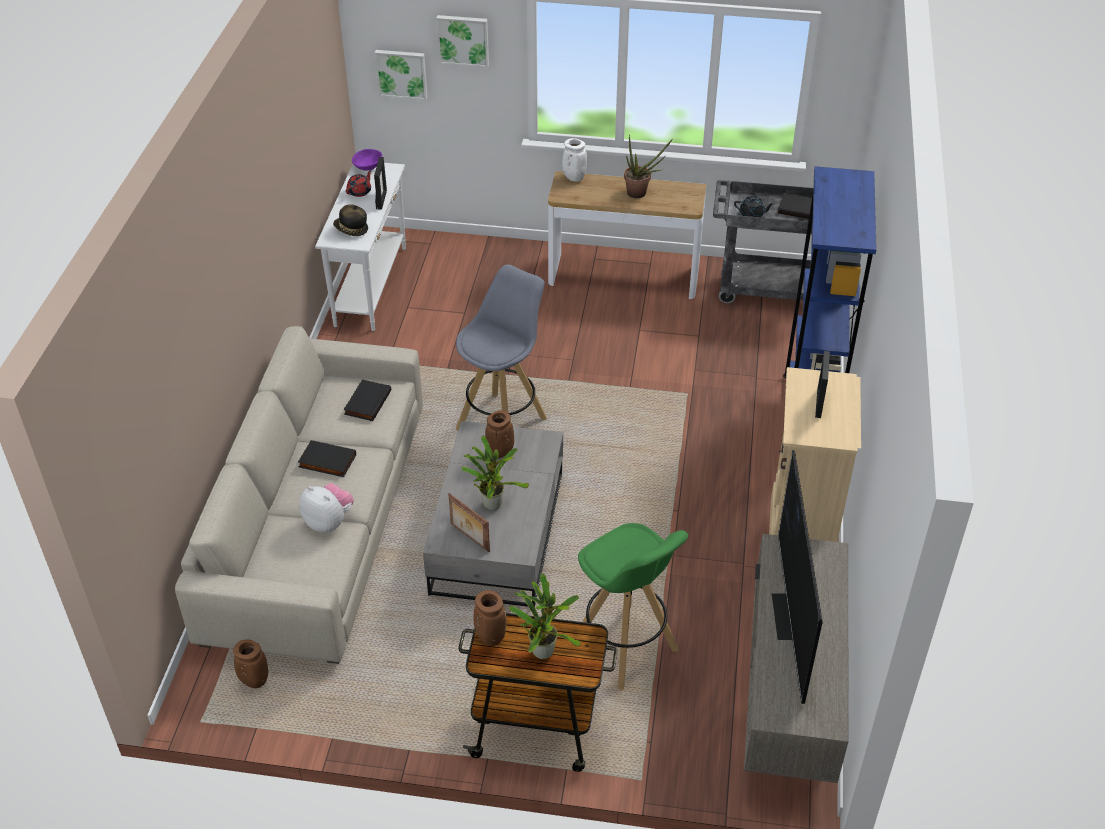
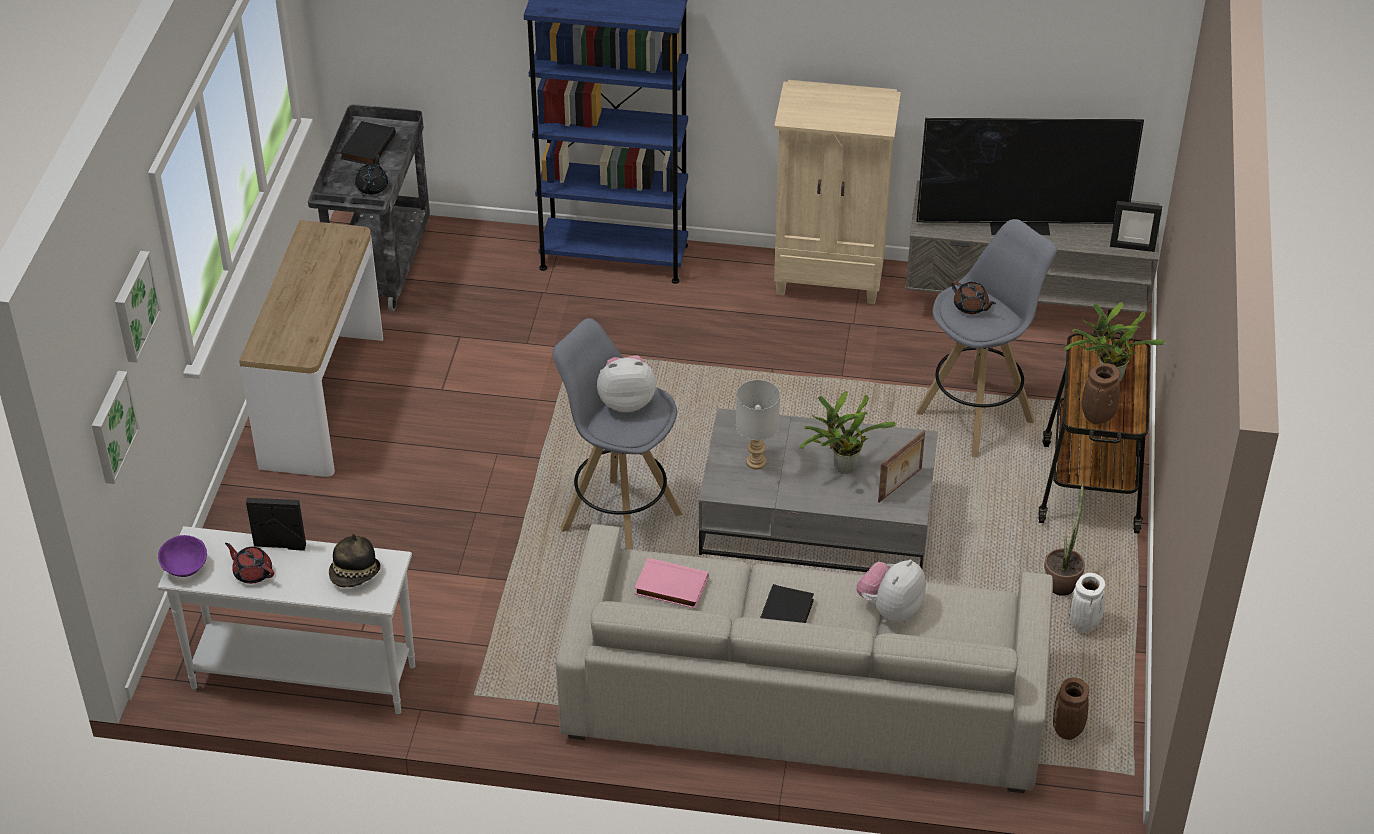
camera: 90 degrees left, 0 degrees up
(367, 402) = (670, 587): black book -> pink book
(500, 453) = (757, 462): brown vase -> grey table lamp
(509, 341) = (626, 401): none -> plush toy
(573, 178) = (261, 342): white vase -> white vase (1084, 626)
(626, 648) = (978, 416): green stool -> grey stool
(629, 547) = (971, 307): none -> brown teapot
(641, 194) = (313, 279): potted plant -> potted plant (1062, 581)
(820, 403) = (832, 108): picture frame -> picture frame (1132, 246)

